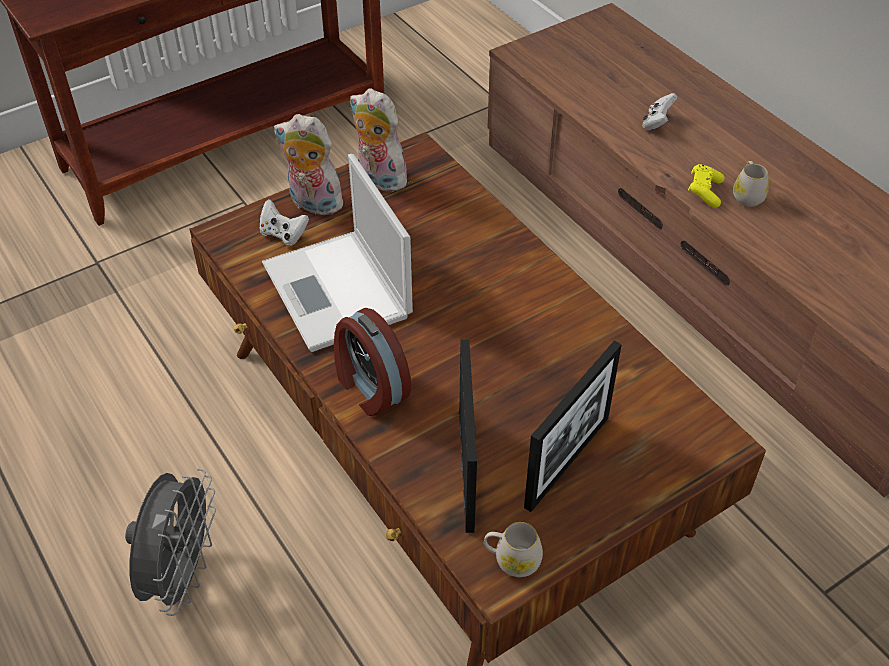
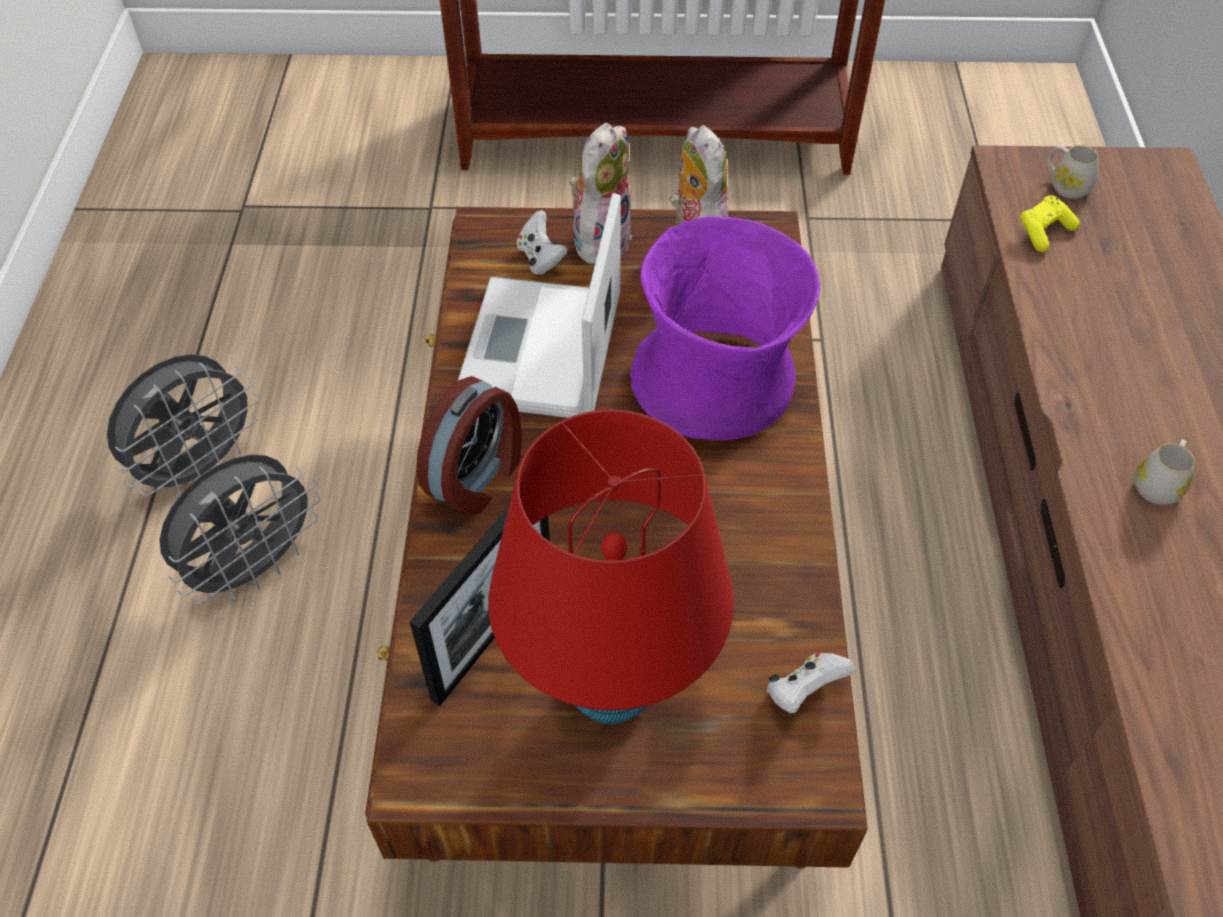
camera: 35 degrees right, 5 degrees up
(72, 532) = (201, 467): none -> grey fan
(313, 204) = (600, 239): plush toy -> plush toy turned 60 degrees clockwise
(370, 388) = (478, 477): alarm clock -> alarm clock turned 150 degrees counterclockwise
(469, 257) = (716, 384): none -> purple vase
(512, 560) = (450, 764): white mug -> white mug (1065, 185)
(567, 461) = (611, 690): picture frame -> red table lamp
(657, 123) = (1113, 330): white game controller -> white game controller (803, 691)
(704, 192) = (1099, 451): yellow game controller -> yellow game controller (1043, 232)

